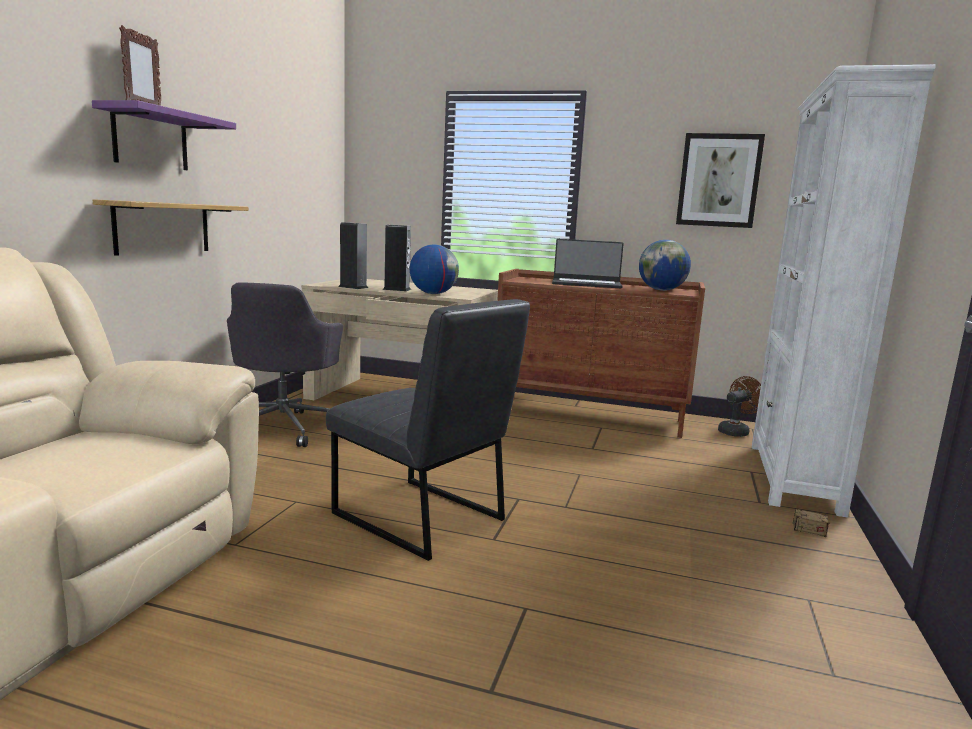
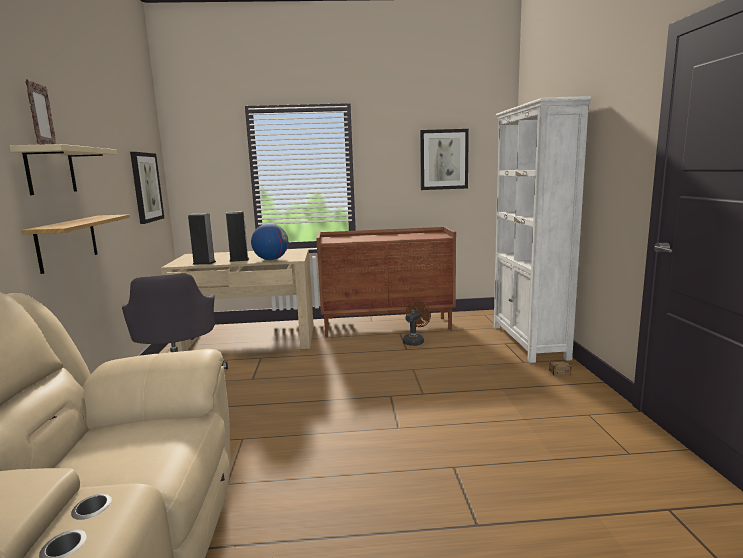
camera: 20 degrees left, 0 degrees up
(150, 139) = (50, 170): purple shelf -> beige shelf
(306, 186) = (146, 187): none -> picture
(421, 518) = (341, 426): grey chair -> none
(586, 284) = (374, 237): laptop -> none
(662, 290) = (425, 235): globe -> none
(736, 431) = (478, 318): brown fan -> brown fan (415, 341)

